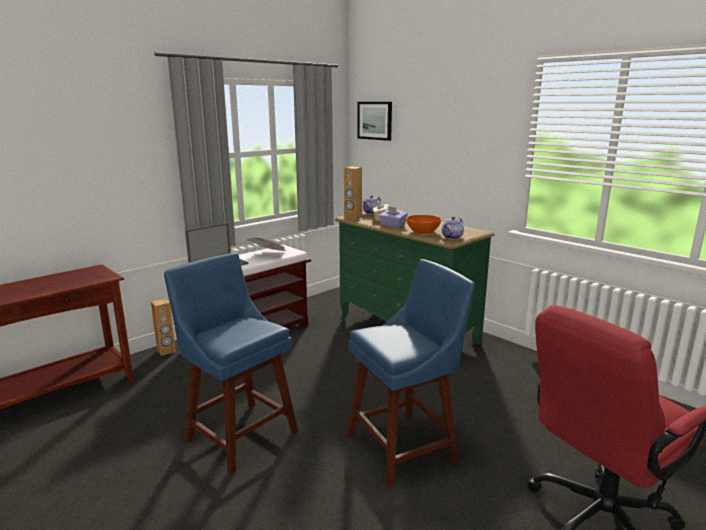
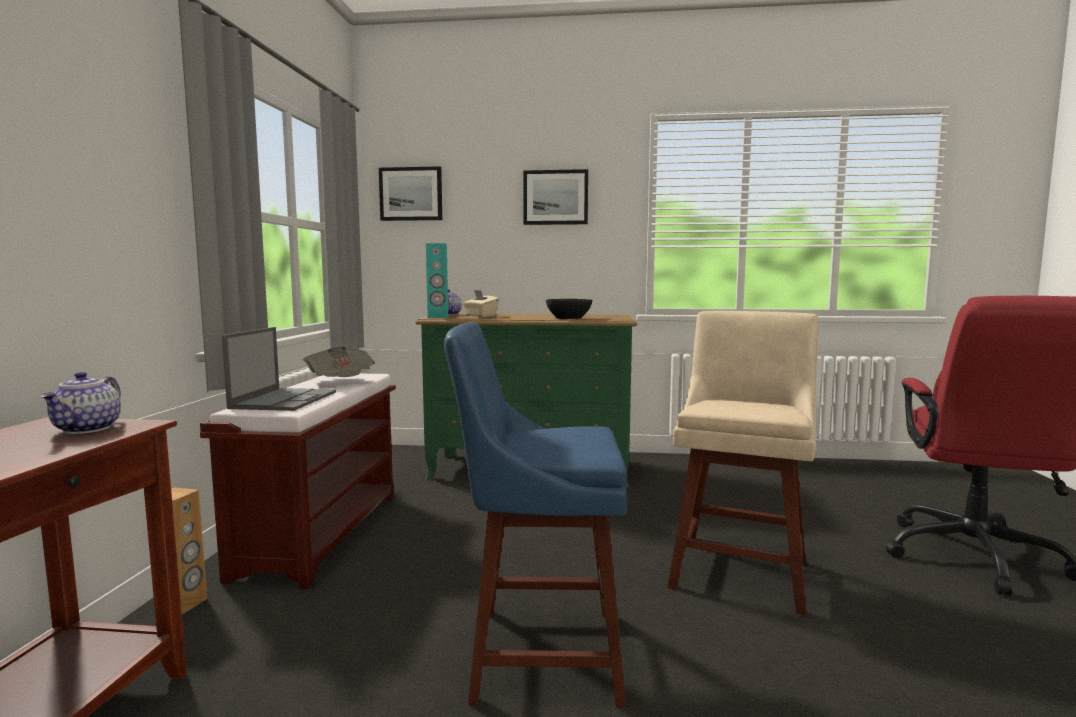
camera: 40 degrees left, 10 degrees down
(352, 216) = (438, 317): brown speaker -> turquoise speaker
(392, 225) = (517, 317): purple tissue box -> none
(405, 445) = (741, 570): blue chair -> beige chair
(423, 231) = (569, 318): orange bowl -> black bowl
(452, 237) = (614, 318): teapot -> teapot (88, 429)
(460, 128) = (555, 197): none -> picture

